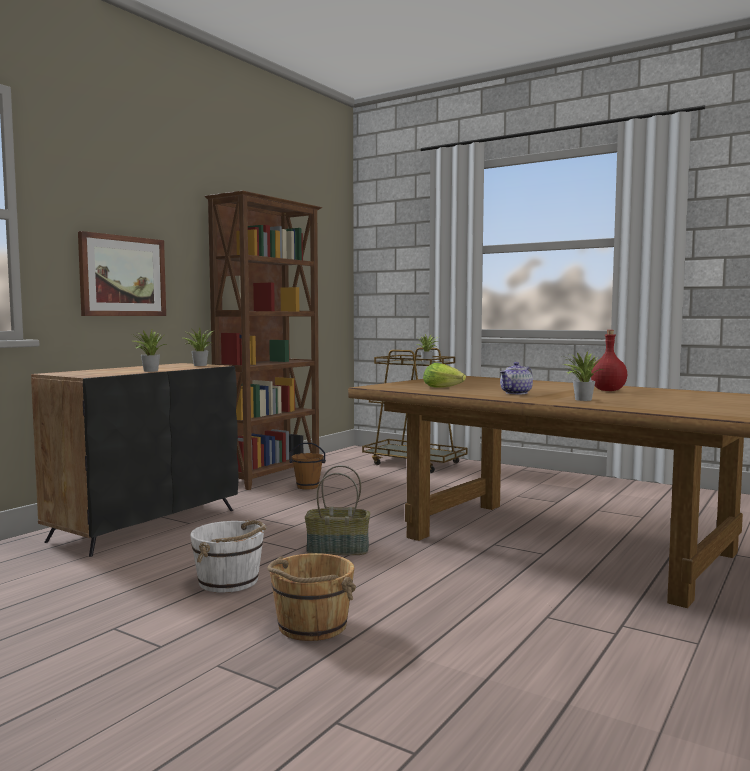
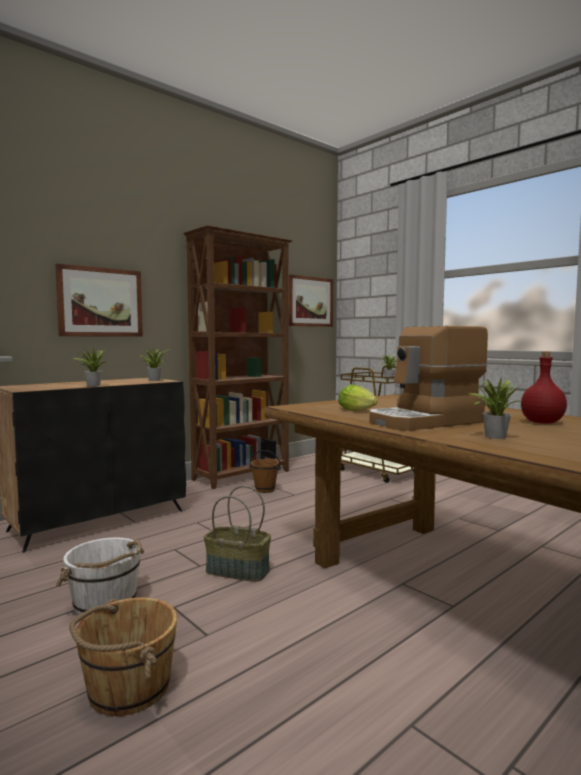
camera: 15 degrees right, 0 degrees up
(328, 275) = (309, 302): none -> picture
(516, 393) = (425, 422): teapot -> coffee machine

